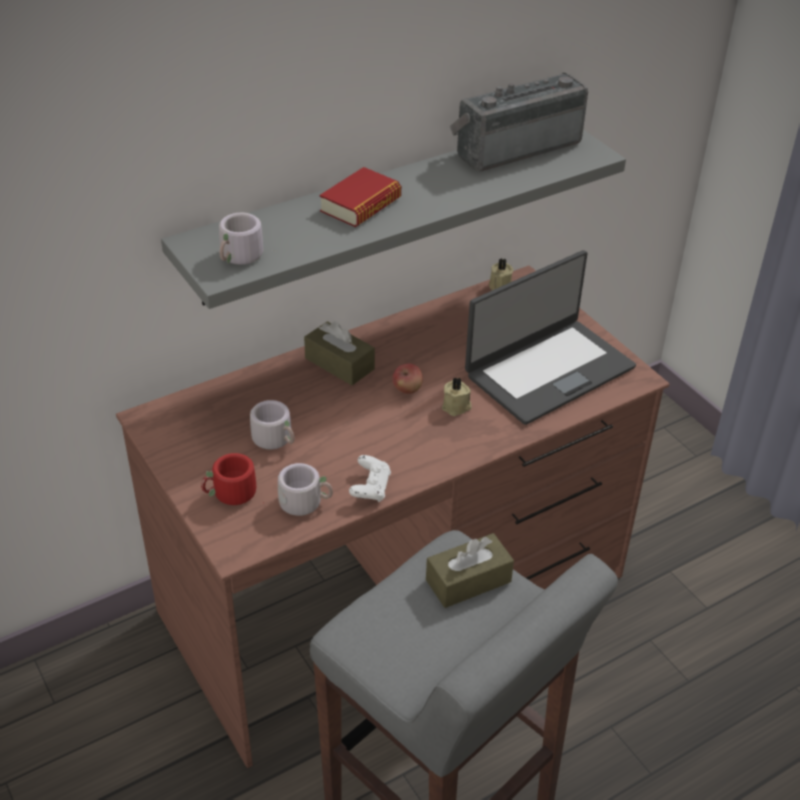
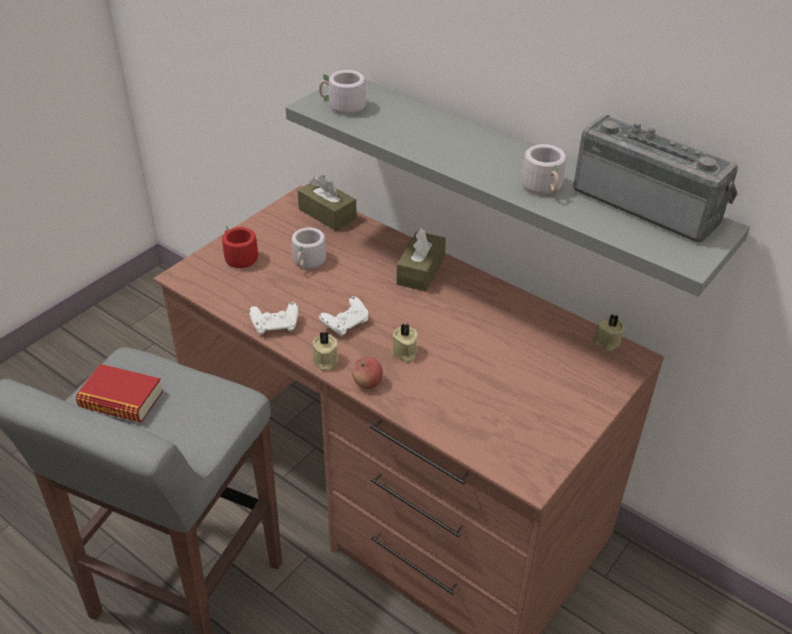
camera: 70 degrees right, 0 degrees up
(305, 501) = (246, 295): grey mug -> grey mug (545, 188)
(360, 205) = (462, 142): book -> book (121, 400)
(395, 436) = (346, 324): none -> white game controller
(407, 389) = (410, 317): apple -> apple (367, 383)
(443, 463) = (325, 361): none -> beige candle
(468, 581) = (203, 417): brown tissue box -> brown tissue box (327, 214)
(548, 370) = (497, 404): laptop -> none

